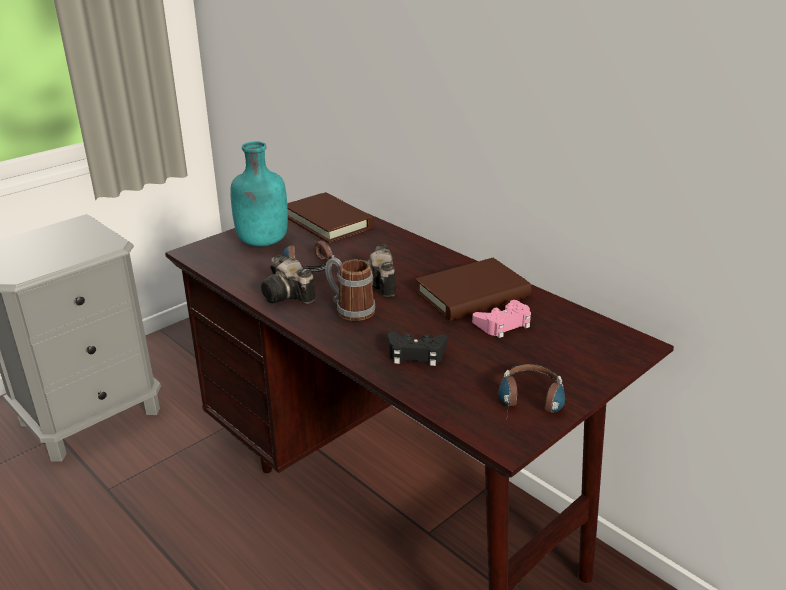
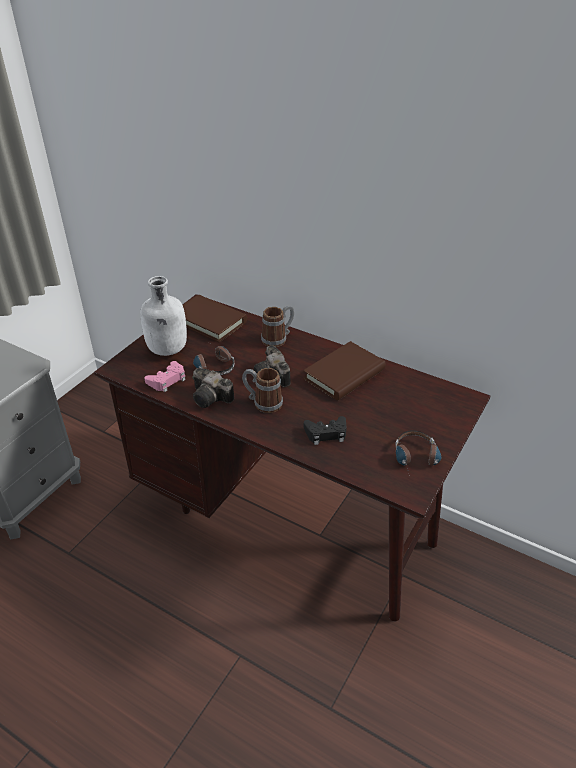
camera: 15 degrees left, 10 degrees up
(262, 242) = (167, 350): turquoise bottle -> white bottle
(404, 248) = (278, 338): none -> mug
(503, 324) = (375, 397): pink game controller -> pink game controller (167, 380)

